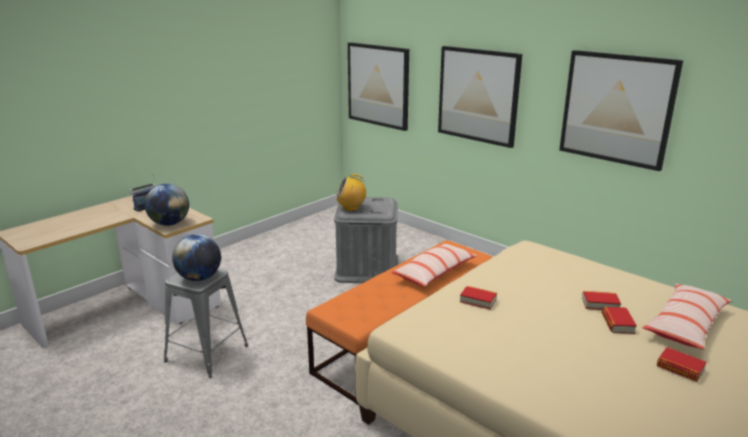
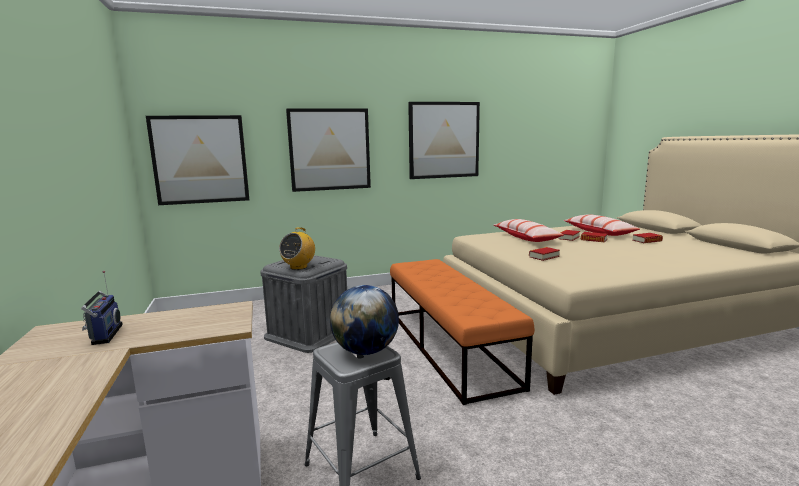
camera: 60 degrees left, 10 degrees down
(169, 224) = (217, 324): globe -> none
(434, 273) = (446, 275): pillow -> pillow (526, 238)

